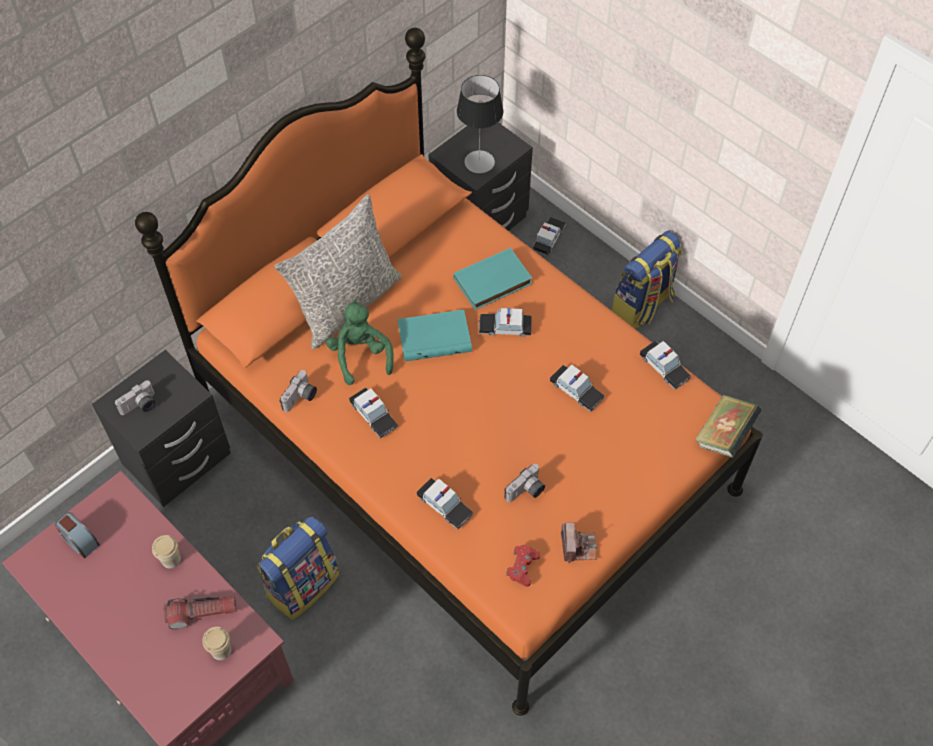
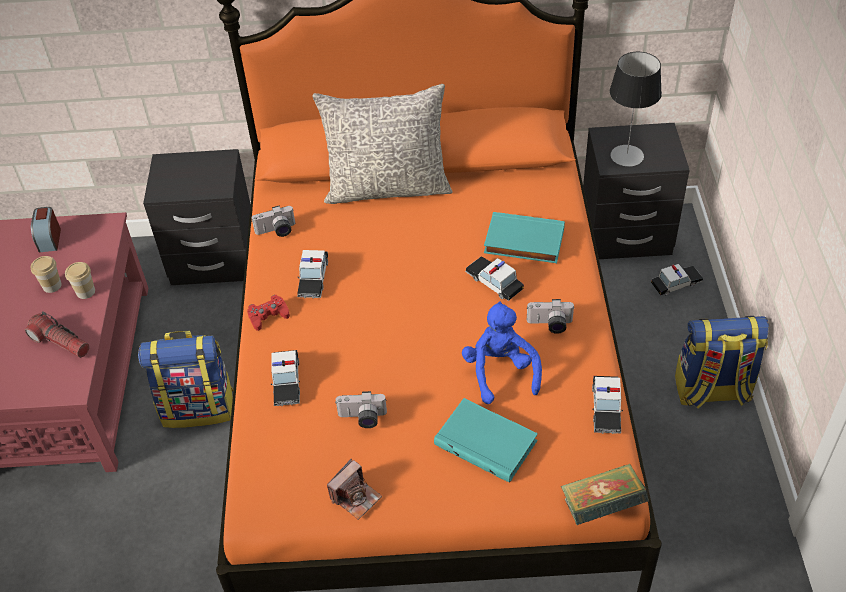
camera: 45 degrees right, 10 degrees down
(140, 406) = (179, 175): camera -> camera (550, 325)
(221, 650) = (42, 377): cup -> cup (52, 285)
(360, 355) = (355, 230): green plush toy -> none
(435, 337) = (428, 252): turquoise book -> turquoise book (487, 442)
(522, 567) = (290, 475): red game controller -> red game controller (268, 316)
(576, 391) = (500, 371): toy car -> blue plush toy

